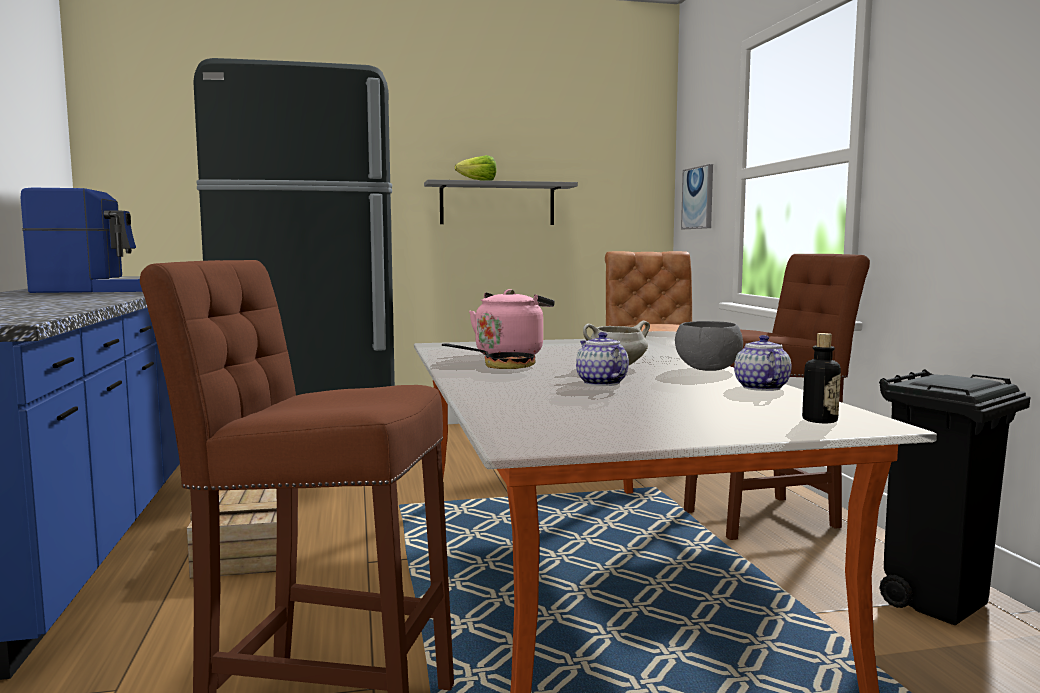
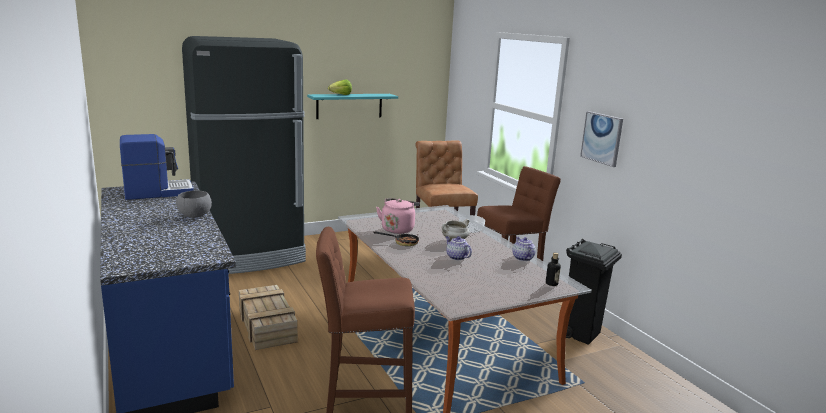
camera: 15 degrees left, 10 degrees up
(497, 204) = (349, 106): grey shelf -> turquoise shelf
(698, 198) = (464, 106): picture -> picture (602, 138)
(708, 370) = (495, 242): grey bowl -> grey bowl (195, 216)

